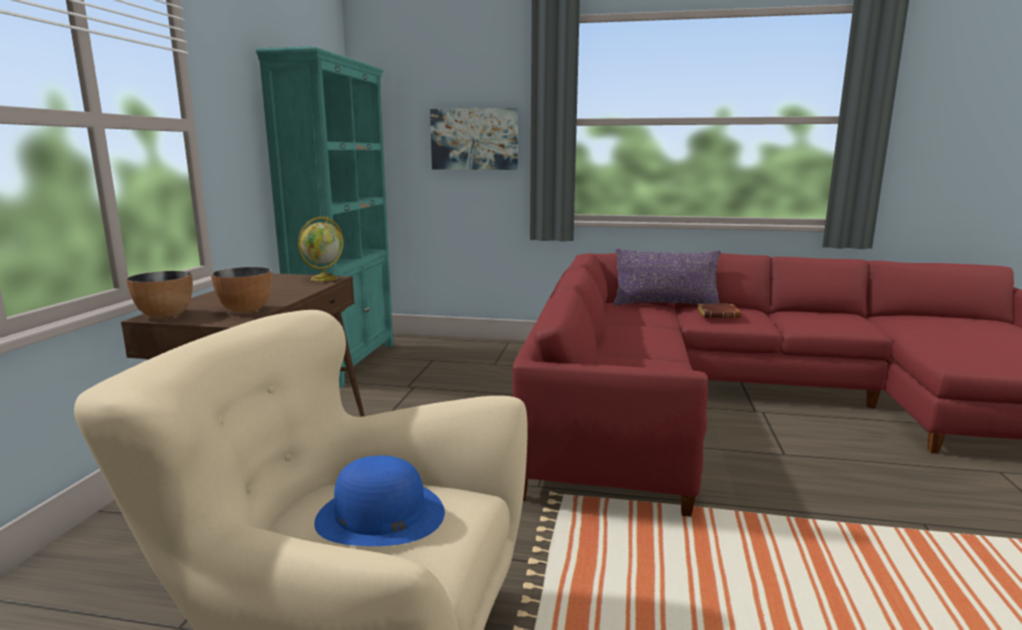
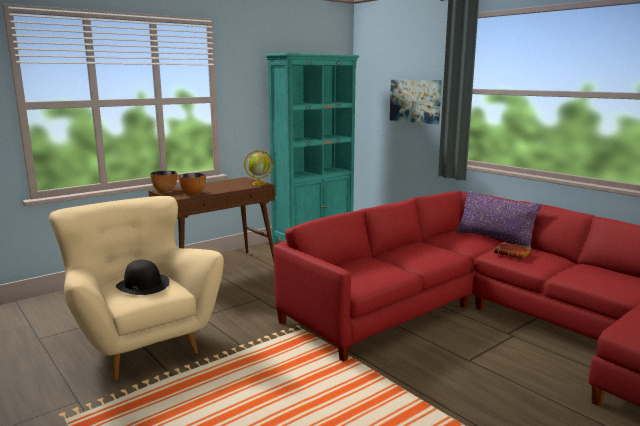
camera: 40 degrees right, 0 degrees up
(379, 515) = (142, 285): blue hat -> black hat

